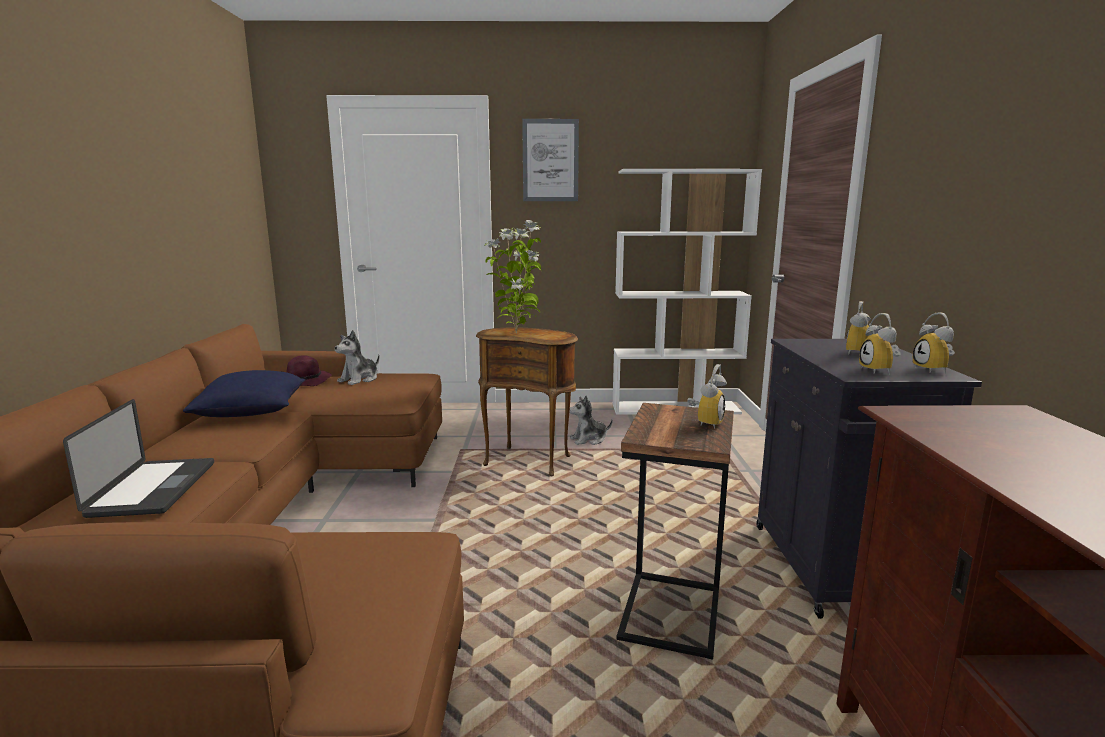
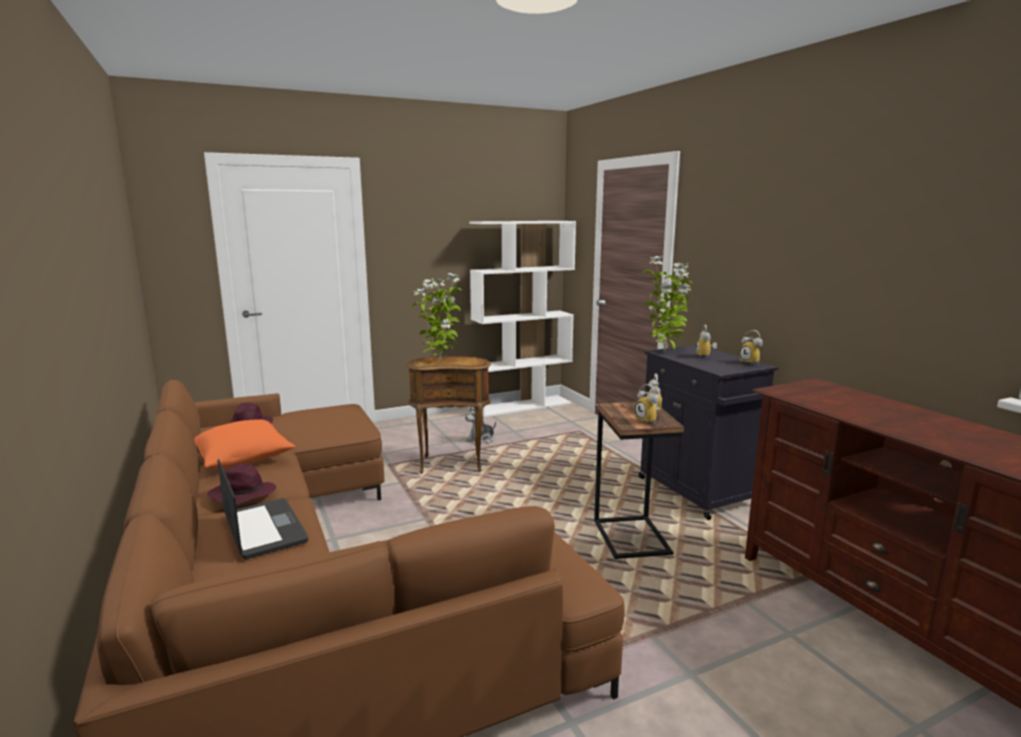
camera: 25 degrees left, 0 degrees up
(194, 447) = (241, 495): none -> purple hat
(252, 413) = (244, 460): blue pillow -> orange pillow
(359, 379) = (299, 417): plush toy -> none
(550, 160) = (414, 213): picture -> none
(803, 342) = (666, 351): none -> potted plant
(880, 371) = (728, 366): alarm clock -> alarm clock (649, 421)

